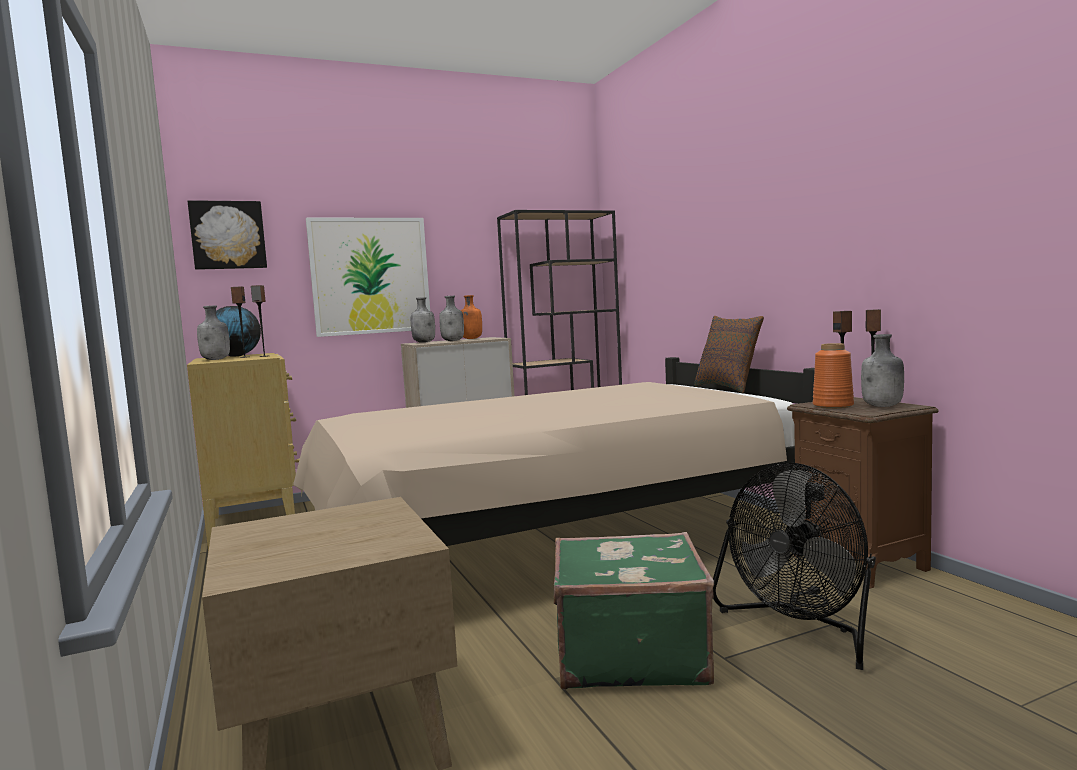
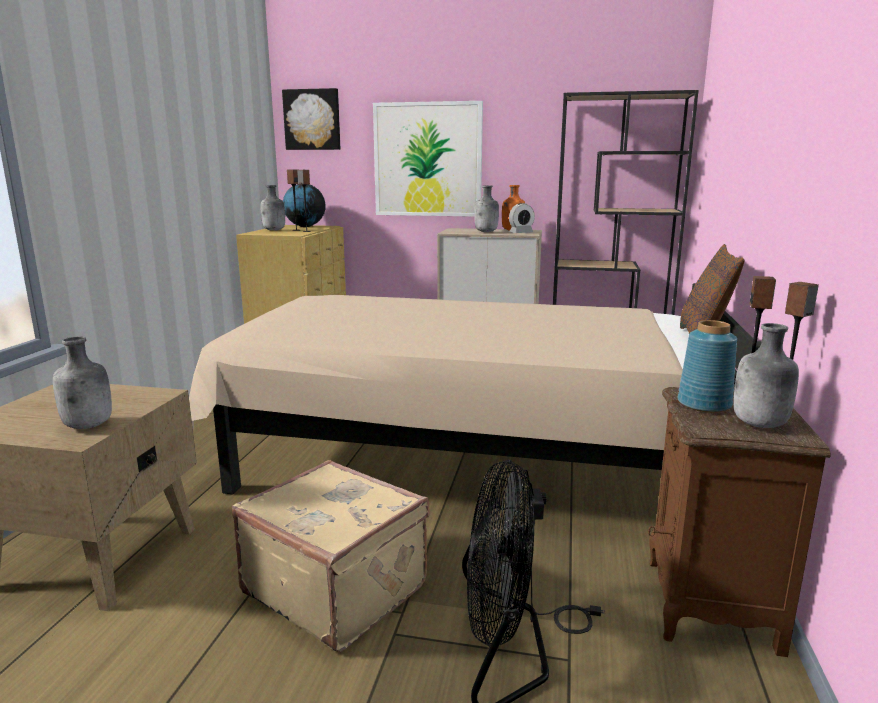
camera: 35 degrees right, 10 degrees up
(424, 342) = (464, 229): grey bottle -> grey bottle (89, 425)
(487, 338) = (521, 233): none -> alarm clock
(628, 653) = (337, 587): green suitcase -> beige suitcase
(833, 406) = (704, 405): orange vase -> blue vase

